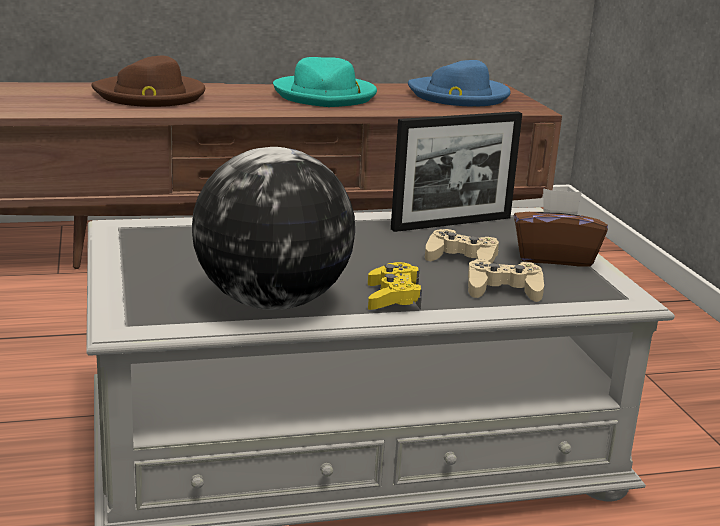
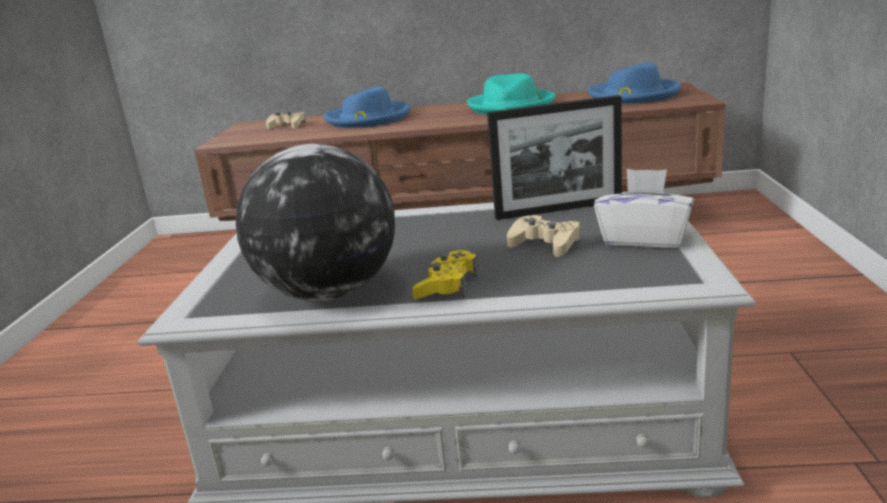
camera: 20 degrees right, 0 degrees up
(150, 96) = (368, 119): brown hat -> blue hat
(503, 290) = (567, 275): beige game controller -> beige game controller (287, 125)
(554, 257) = (644, 239): brown tissue box -> white tissue box

